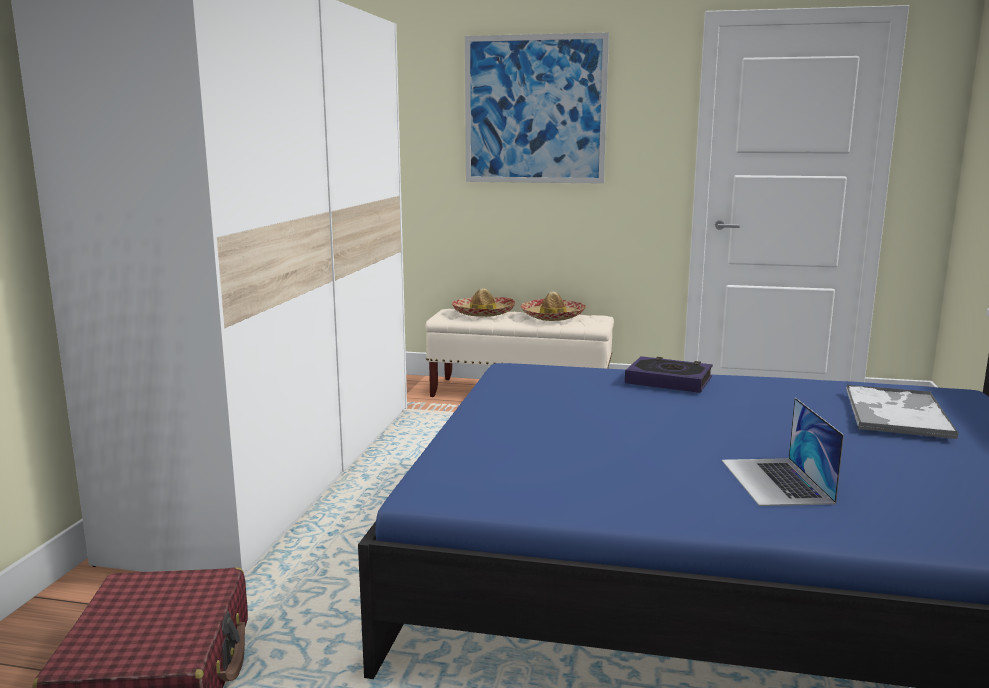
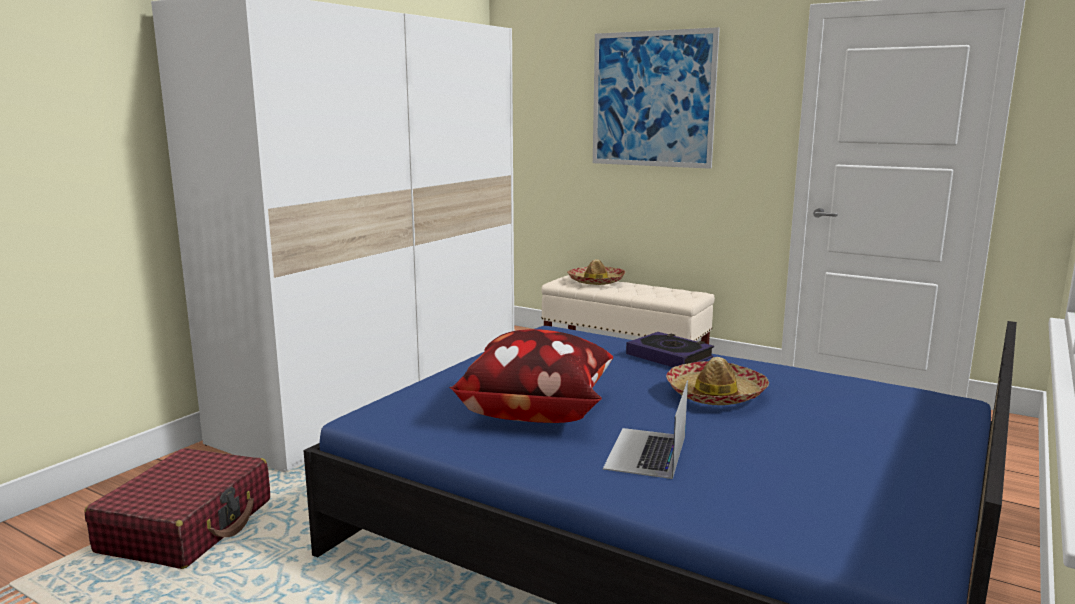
camera: 20 degrees right, 0 degrees up
(553, 317) = (654, 289): hat -> hat (715, 394)
(610, 455) = (535, 411): none -> pillow
(896, 412) = (847, 410): tray -> none

